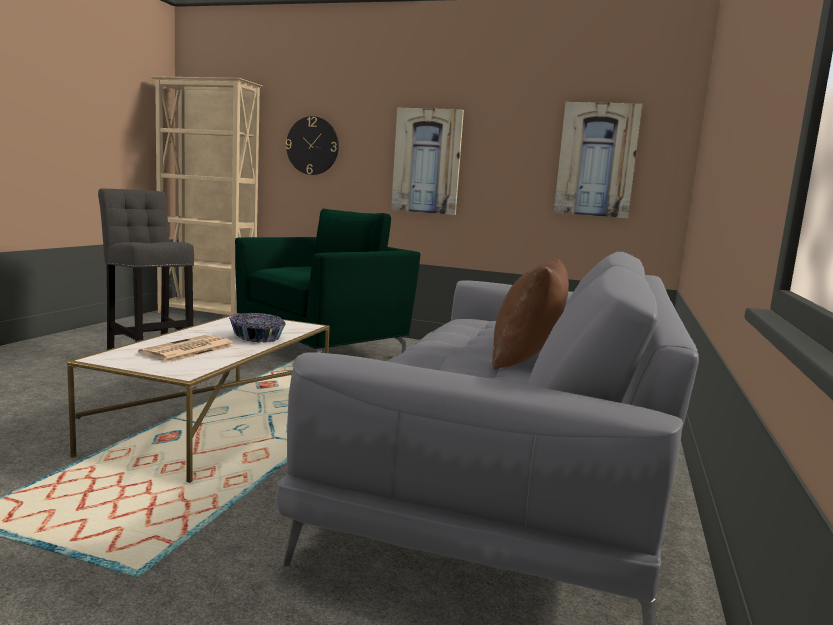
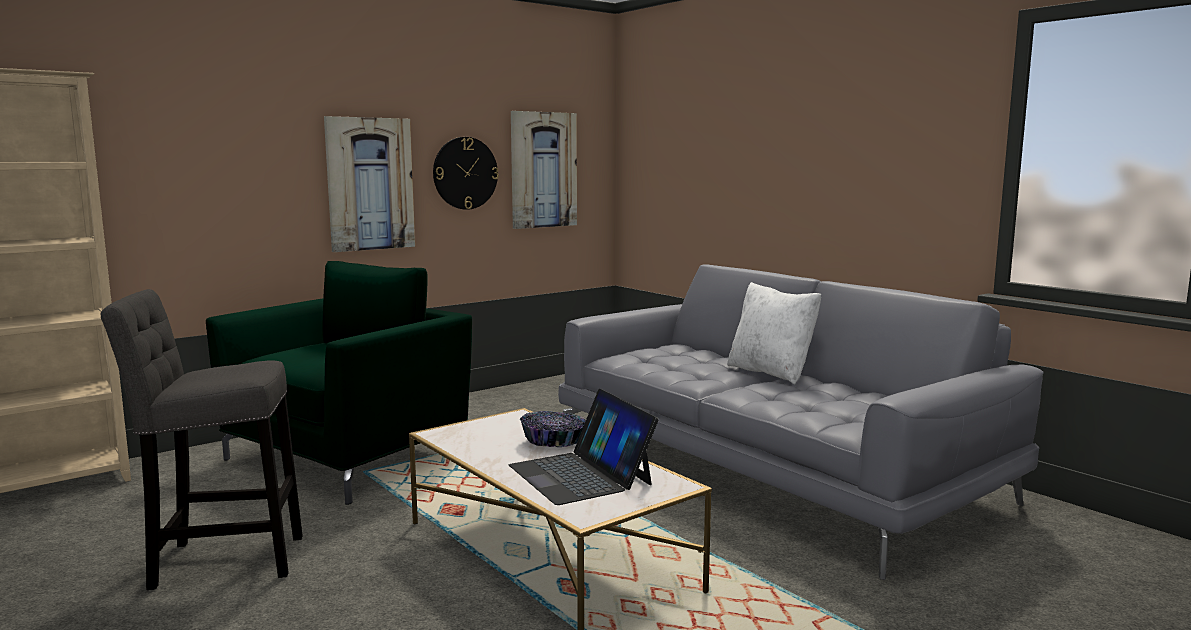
camera: 55 degrees left, 0 degrees up
(188, 350) = (580, 475): newspaper -> laptop
(312, 145) = (192, 173): wall clock -> wall clock (465, 173)
(323, 349) = (349, 457): green armchair -> green armchair turned 45 degrees clockwise
(526, 360) = (771, 372): brown pillow -> white pillow

